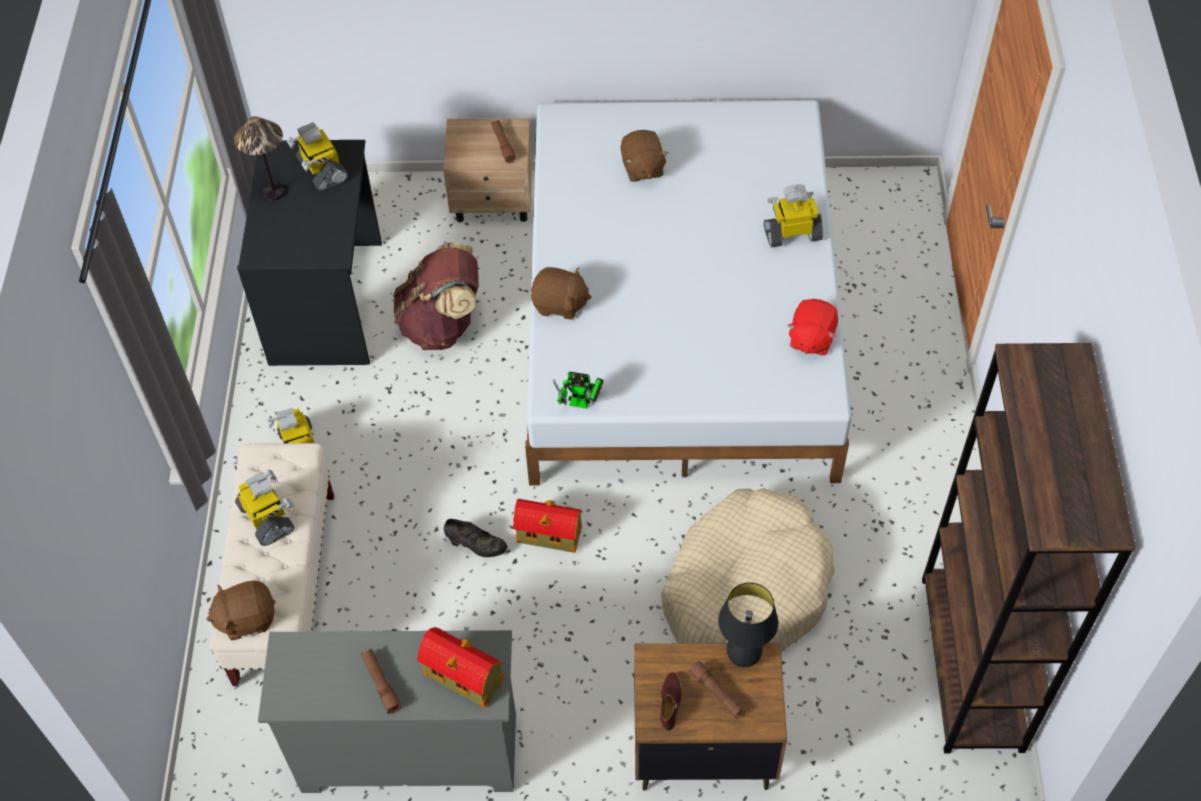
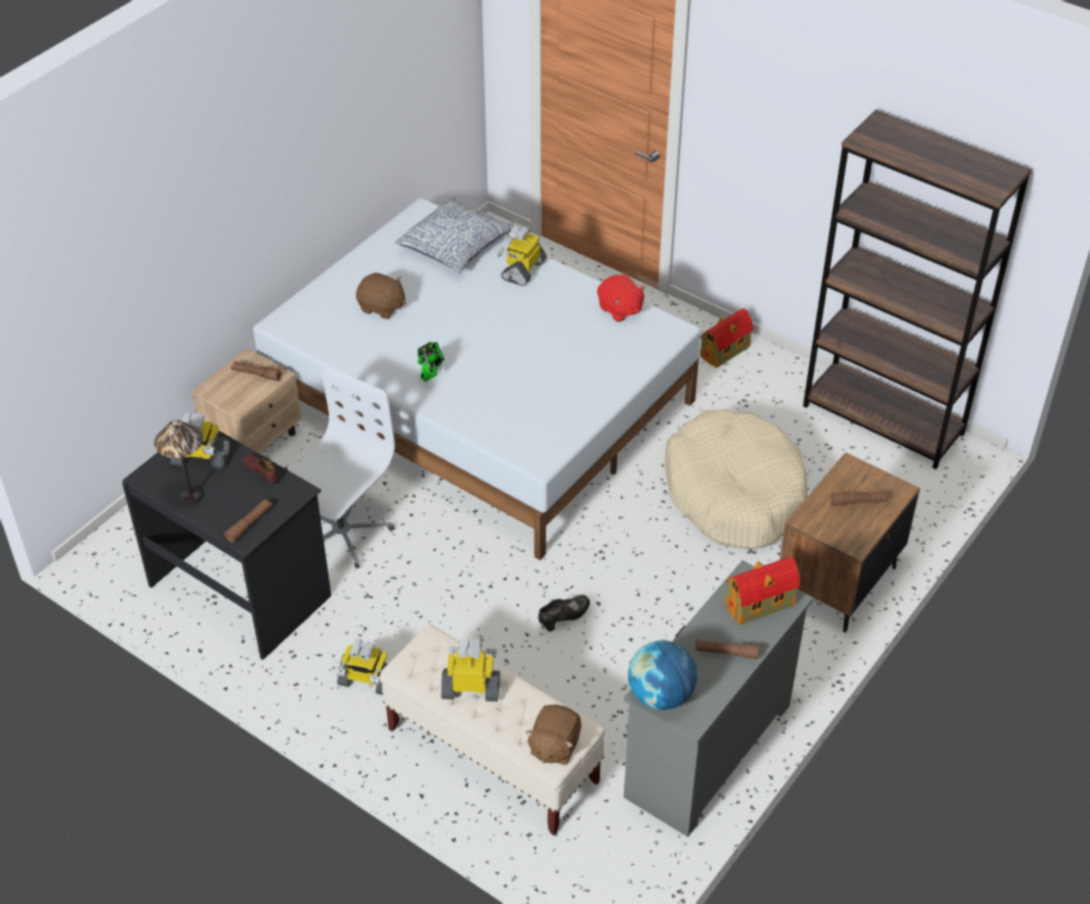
camera: 55 degrees left, 10 degrees down
(273, 248) = (249, 524): none -> brown flashlight
(291, 659) = (661, 695): none -> globe
(442, 324) = (340, 532): brown backpack -> white office chair
(550, 535) = (595, 571): toy house -> toy house (725, 351)
(560, 304) = (458, 412): brown plush toy -> none
(582, 404) = (559, 447): toy robot -> toy robot (431, 375)
(670, 702) = (846, 528): brown shoe -> brown shoe (261, 471)
(743, 658) = (842, 475): black table lamp -> none
(774, 166) = (456, 246): none -> pillow

